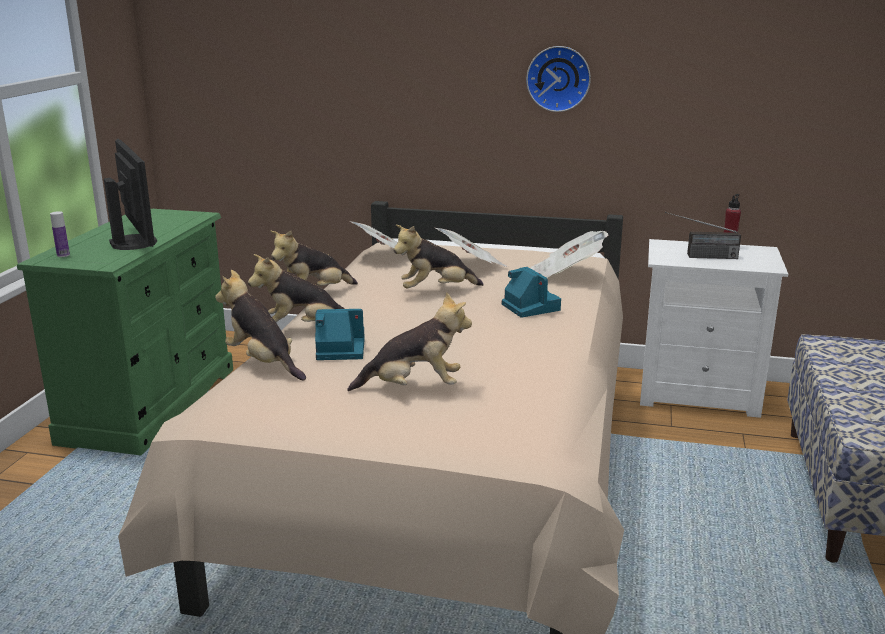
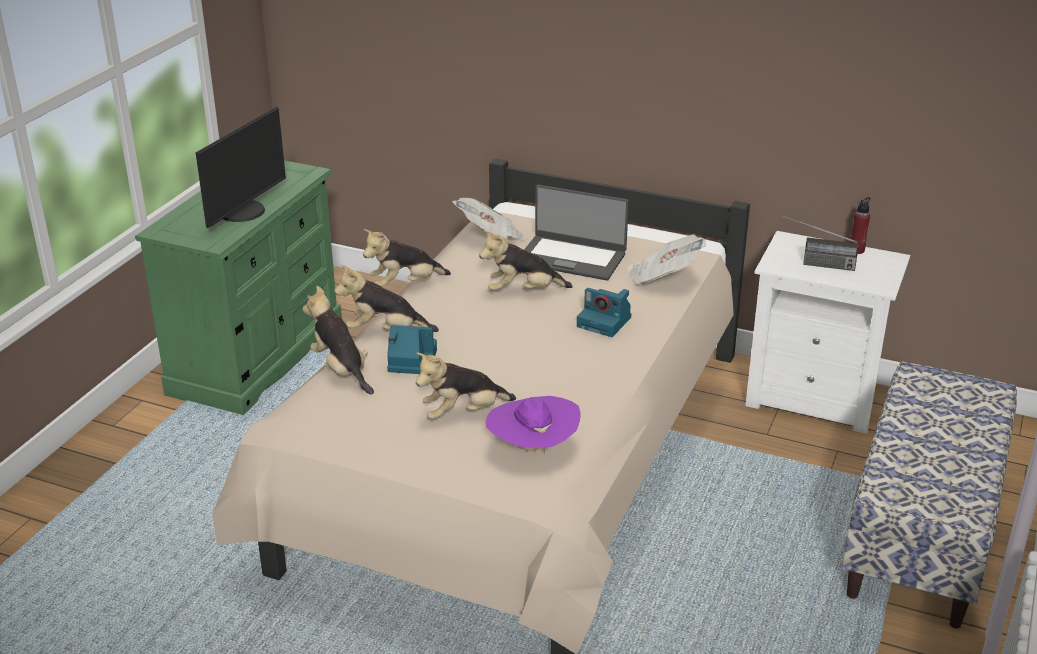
camera: 10 degrees right, 10 degrees up
(63, 255) = (176, 226): bottle -> none
(135, 242) = (244, 212): monitor -> monitor turned 45 degrees clockwise
(414, 388) = (463, 413): plush toy -> plush toy turned 150 degrees clockwise
(472, 266) = (571, 258): newspaper -> laptop
(506, 413) = (532, 449): none -> purple hat
(529, 307) = (605, 322): camera -> camera turned 135 degrees clockwise
(558, 78) = (687, 55): wall clock -> none

